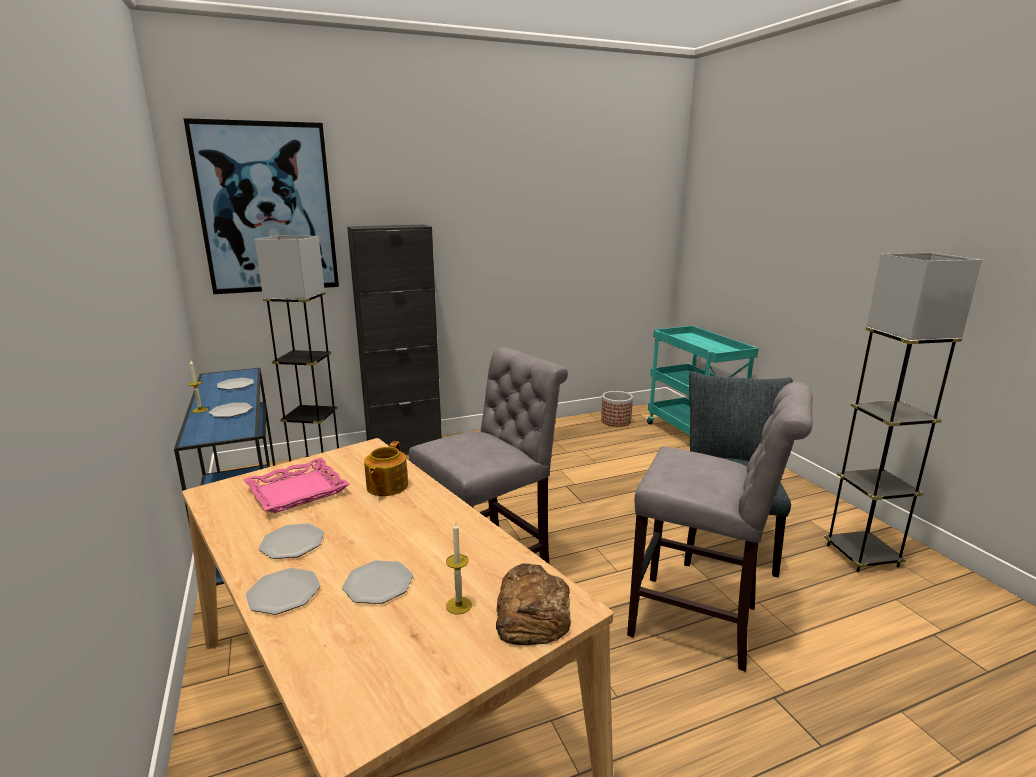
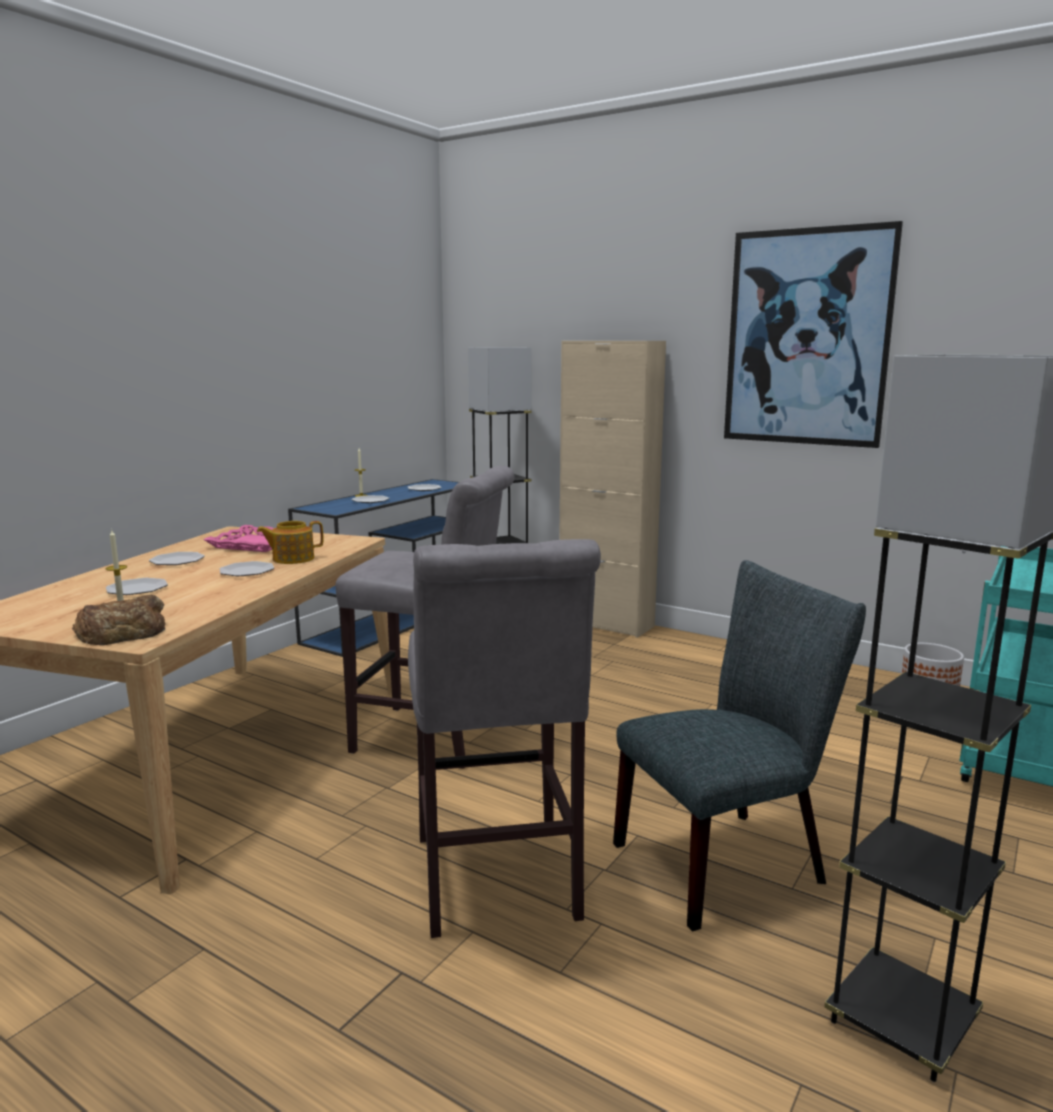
camera: 55 degrees right, 5 degrees down
(267, 209) = (514, 320): picture -> picture (807, 338)
(284, 593) = (110, 574): plate -> plate (246, 571)
(404, 449) = (606, 624): black cabinet -> beige cabinet

